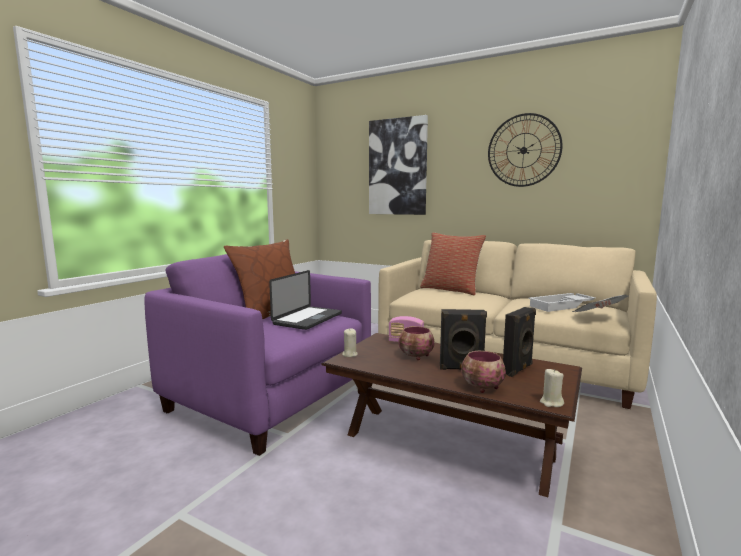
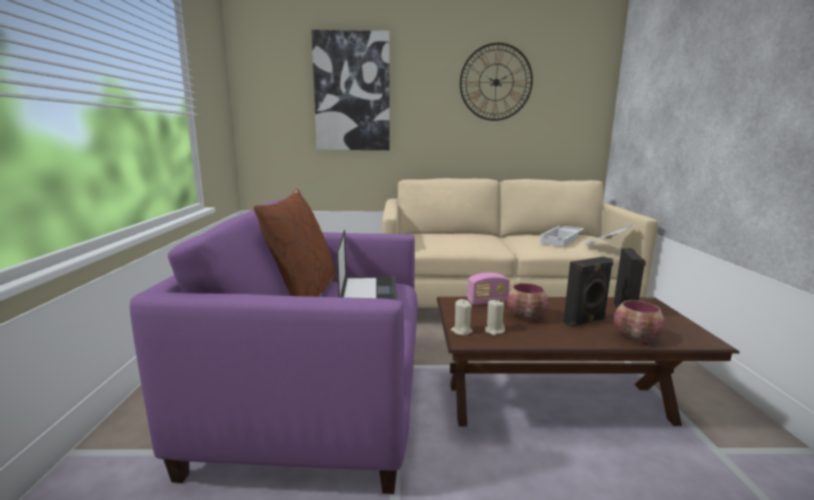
camera: 30 degrees left, 5 degrees up
(451, 290) = (443, 233): pillow -> none
(551, 403) = (703, 339): beige candle -> beige candle (494, 330)

